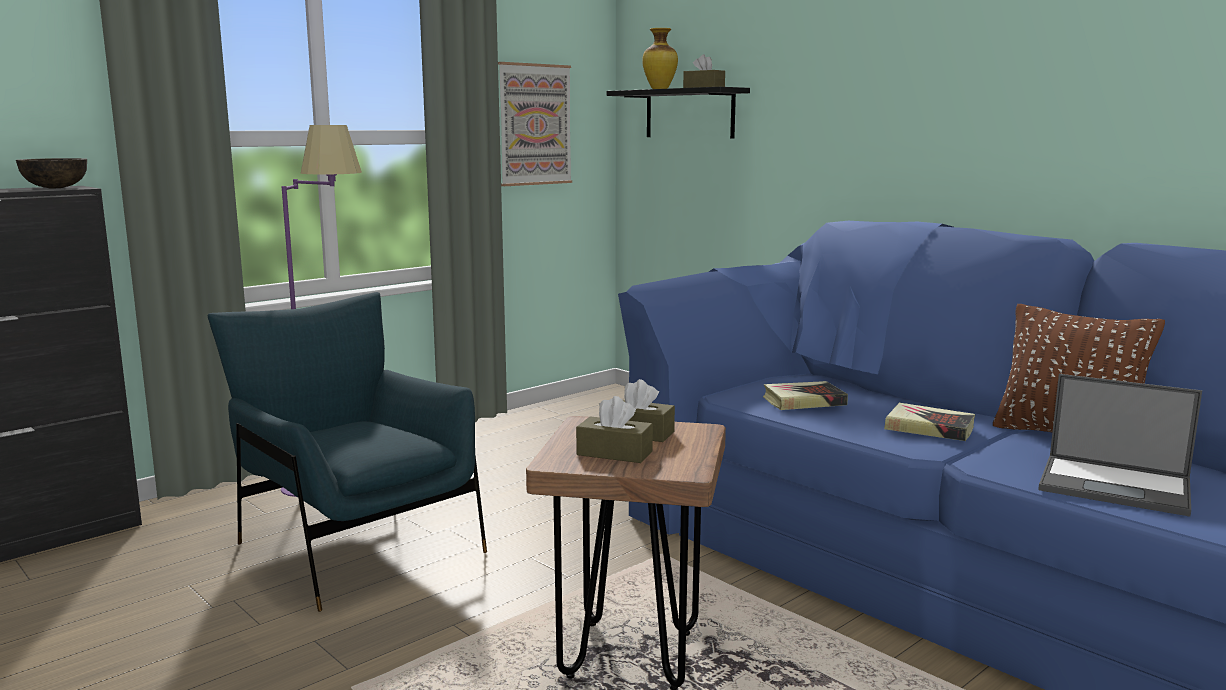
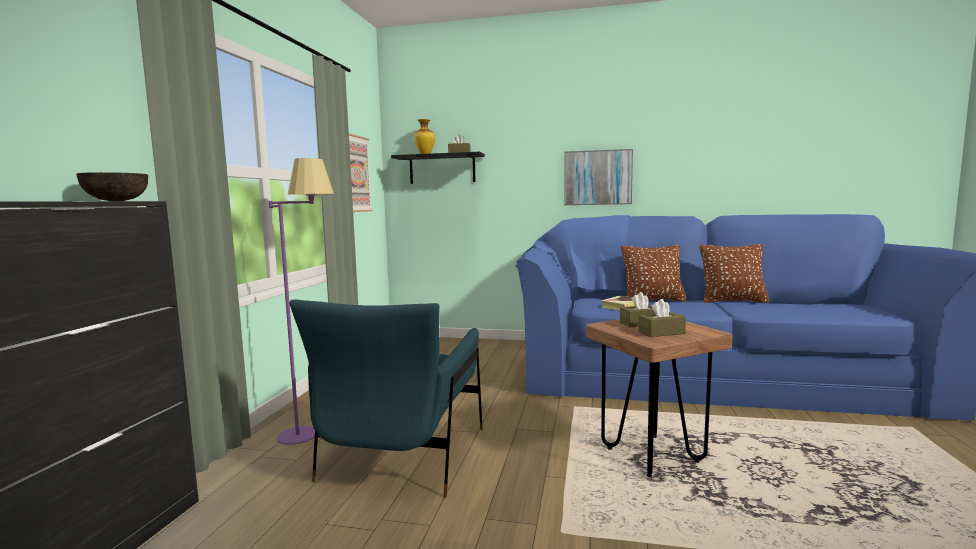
camera: 35 degrees left, 5 degrees down
(357, 545) = (403, 456): blue armchair -> blue armchair turned 90 degrees counterclockwise
(915, 403) = (653, 300): none -> brown pillow
(929, 428) = (693, 306): book -> none
(932, 139) = (597, 177): none -> picture
(1116, 486) = (798, 311): laptop -> none

